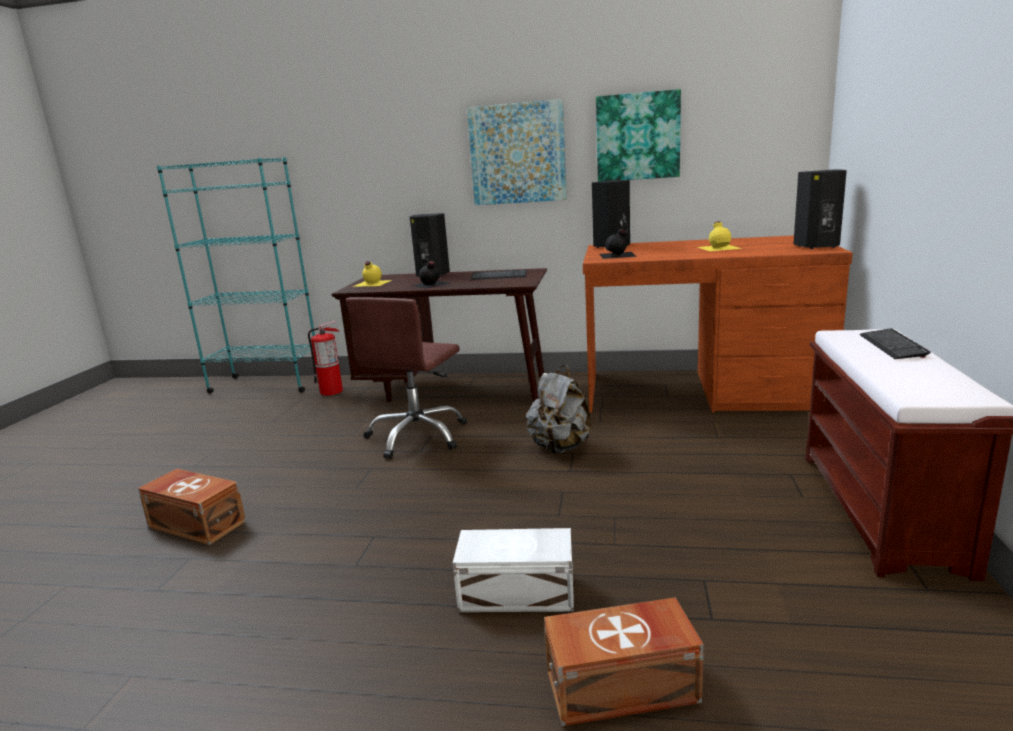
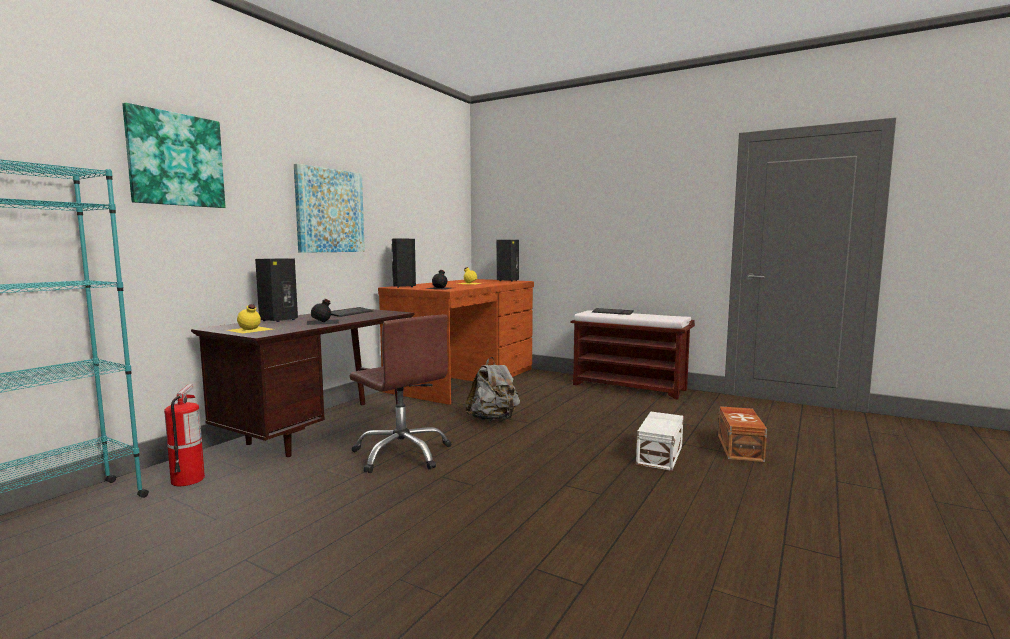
camera: 70 degrees left, 10 degrees down
(197, 523) = (459, 566): brown storage box -> none
(637, 137) = (398, 210): picture -> picture (176, 160)

